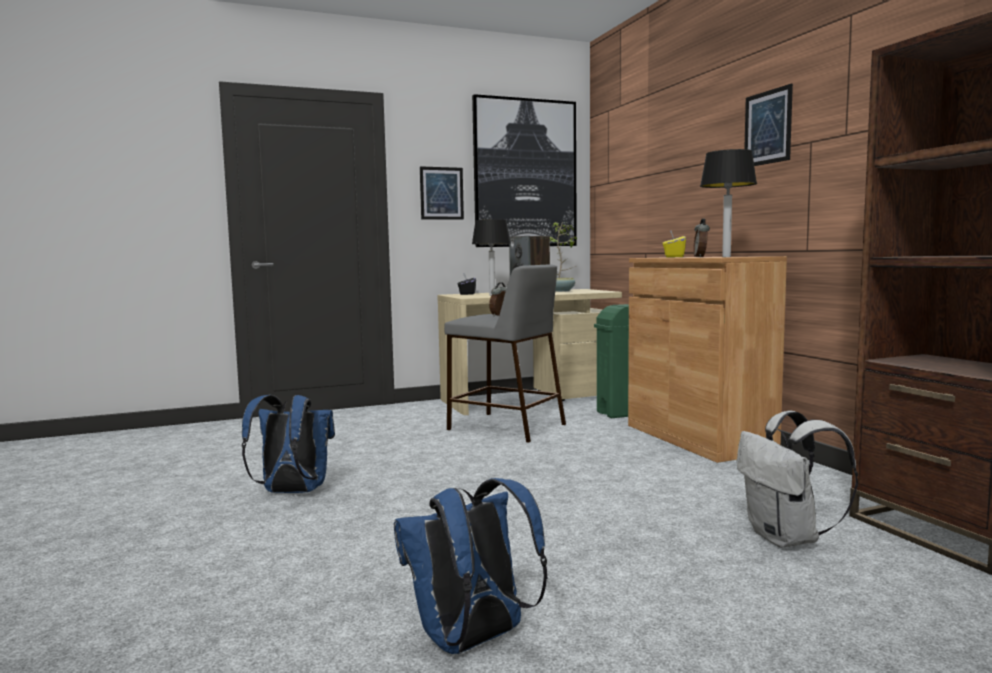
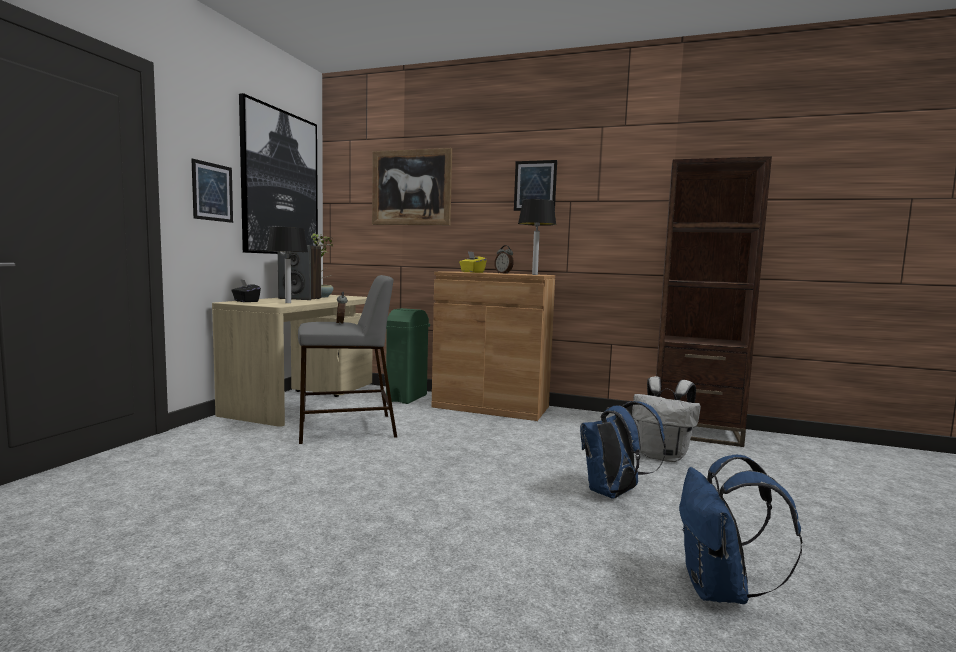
camera: 50 degrees left, 0 degrees up
(292, 492) = (301, 557): blue backpack -> blue backpack (614, 493)
(652, 156) = (411, 188): none -> picture

